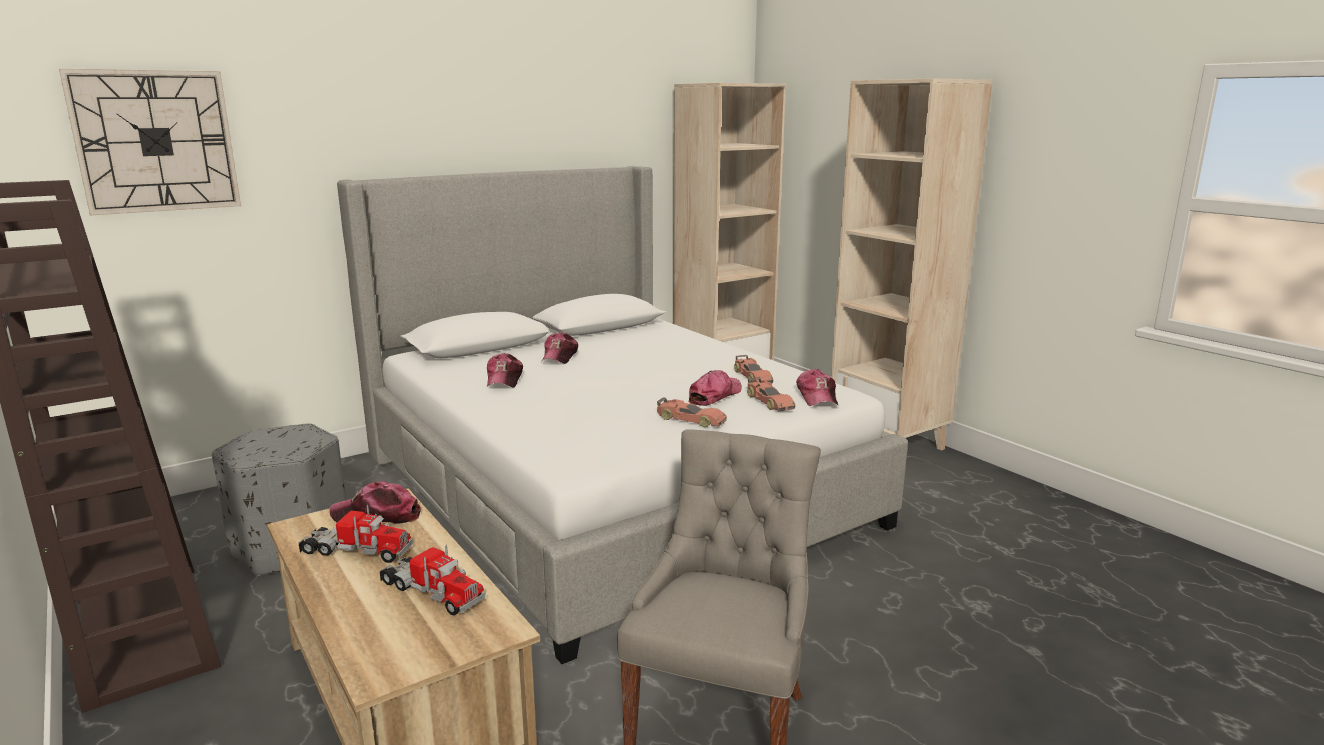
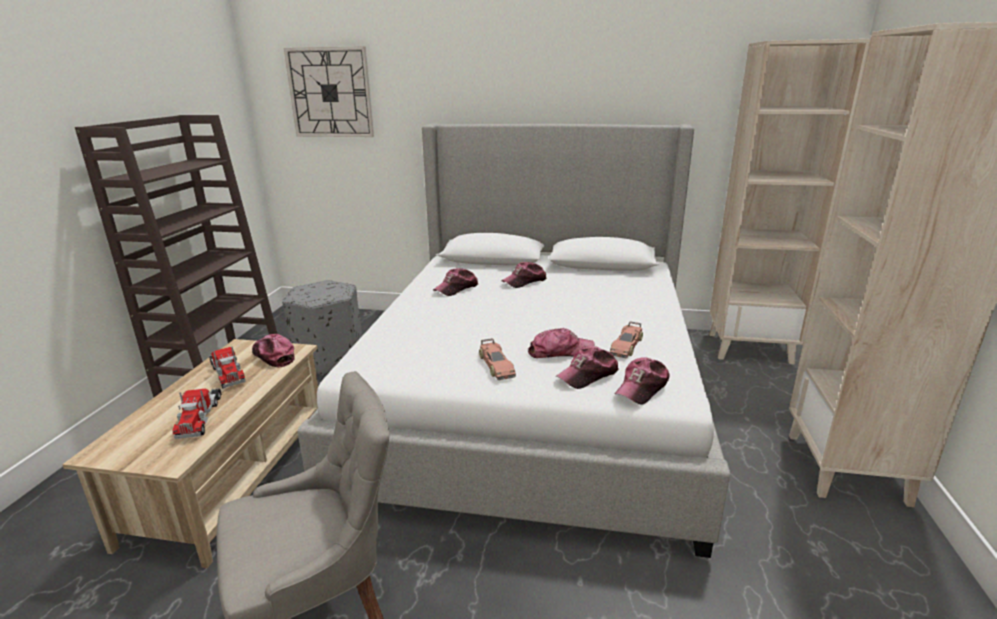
camera: 45 degrees right, 5 degrees up
(769, 402) = (588, 375): toy car -> cap

